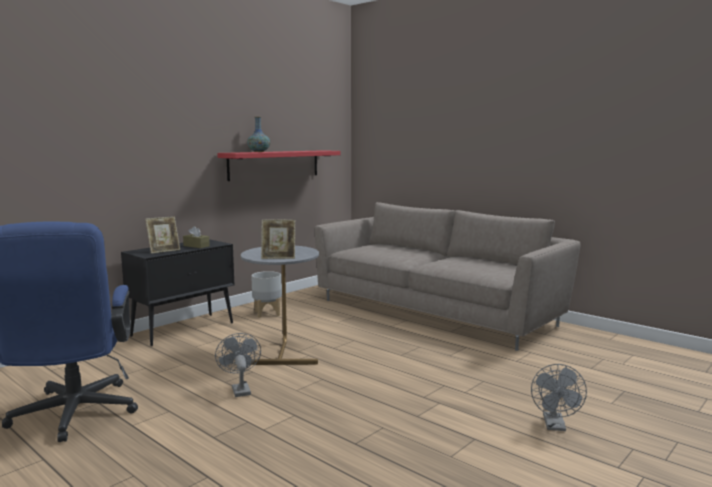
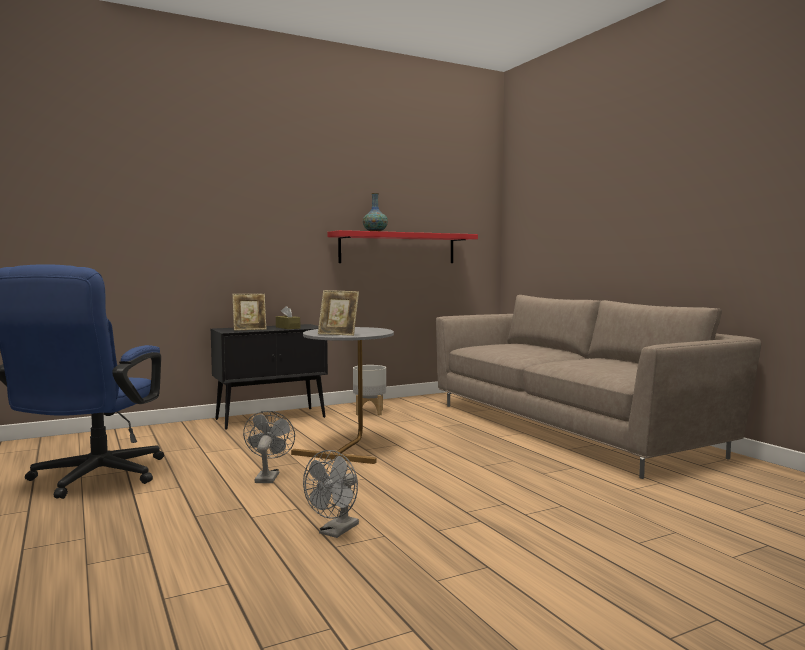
camera: 20 degrees right, 5 degrees down
(555, 426) = (617, 571): grey fan -> grey fan (335, 532)

